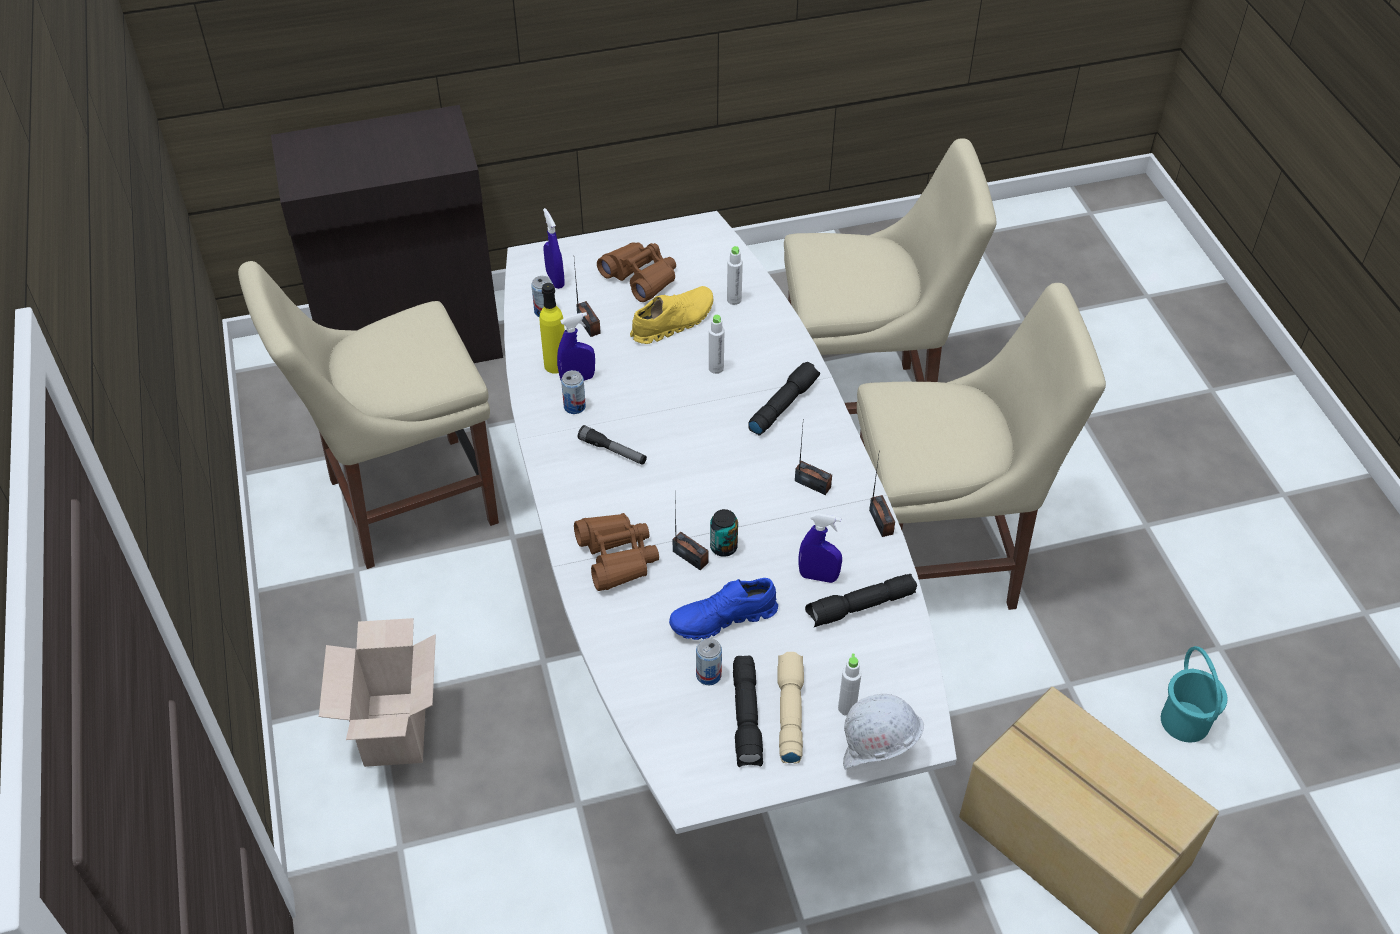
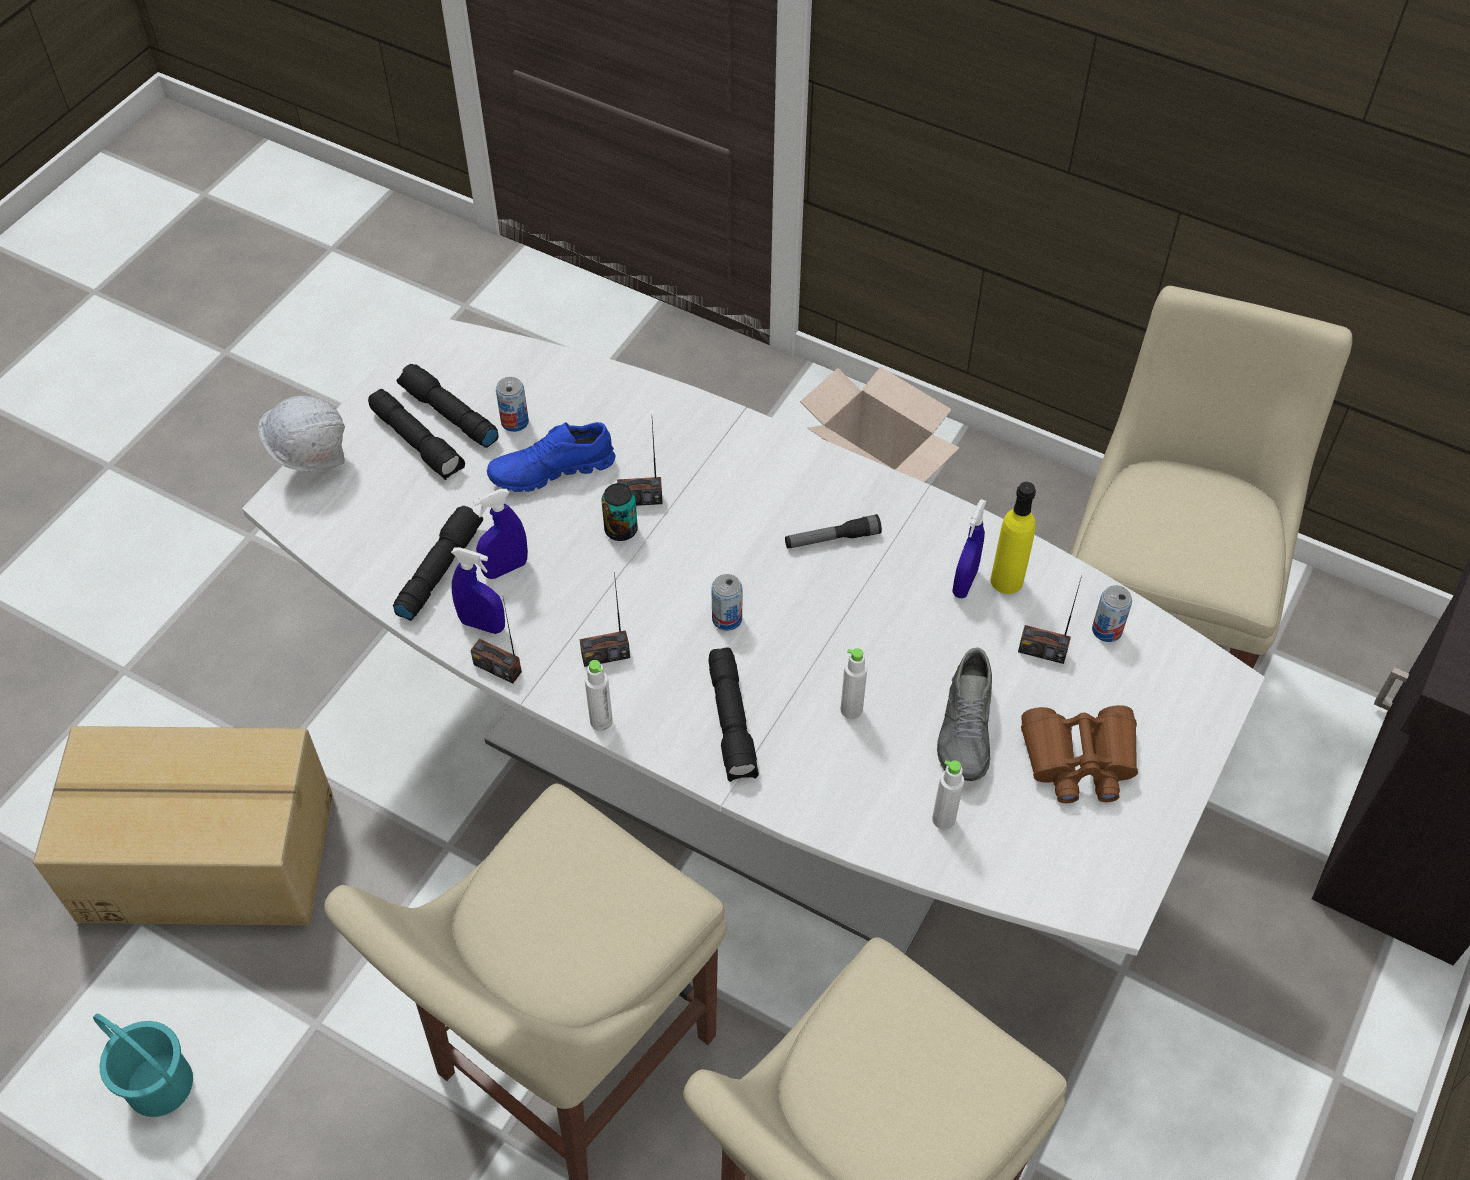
camera: 135 degrees right, 5 degrees up
(555, 280) = (1155, 677): blue spray bottle -> blue spray bottle (482, 624)
(574, 406) = (927, 553): can -> can (727, 619)
(617, 557) = (703, 452): brown binoculars -> none
(673, 322) = (967, 729): yellow shoe -> grey shoe
(723, 619) = (551, 471): blue shoe -> blue shoe turned 135 degrees counterclockwise
(789, 712) = (418, 442): beige flashlight -> black flashlight
(847, 708) = (372, 479): white bottle -> white bottle (601, 721)

